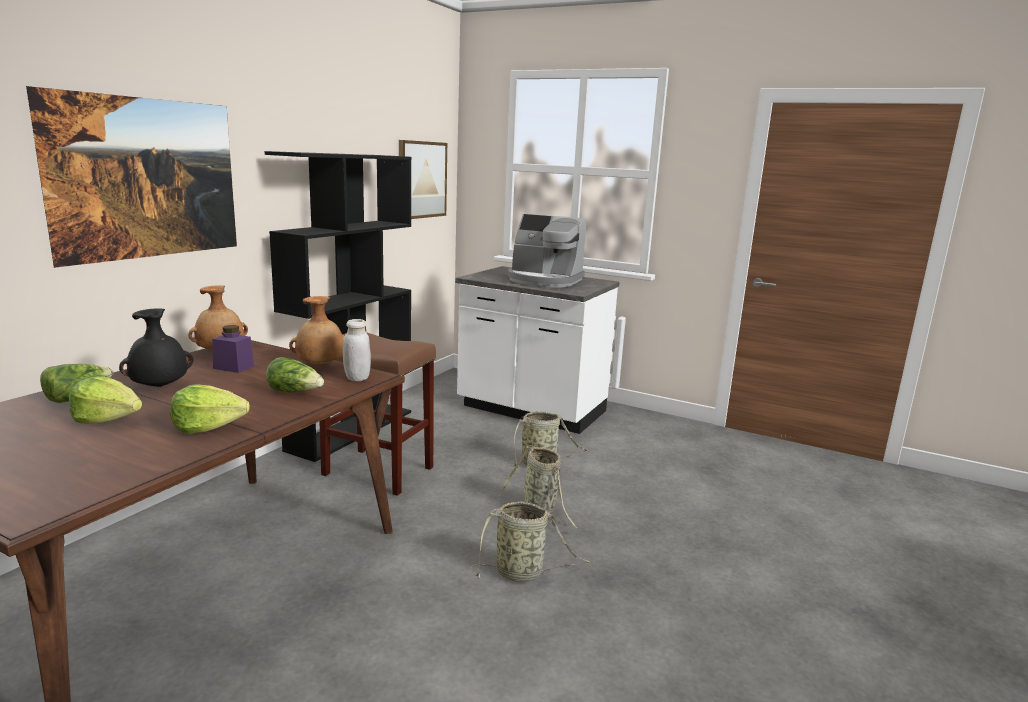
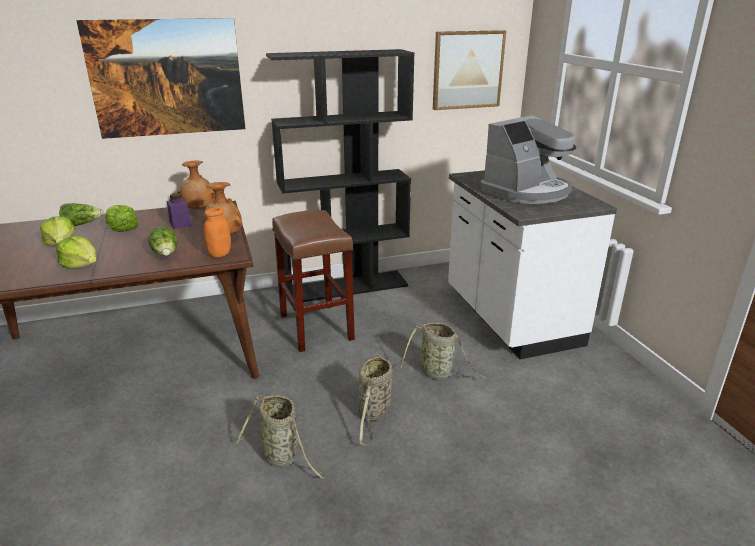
camera: 45 degrees right, 10 degrees up
(160, 387) = (122, 228): black vase -> lettuce
(357, 378) = (219, 254): white jar -> orange jar
(544, 280) = (527, 191): coffee machine -> coffee machine turned 105 degrees counterclockwise

